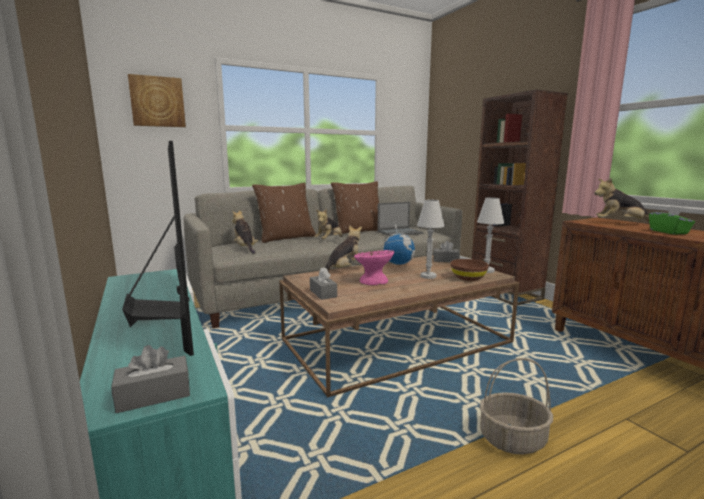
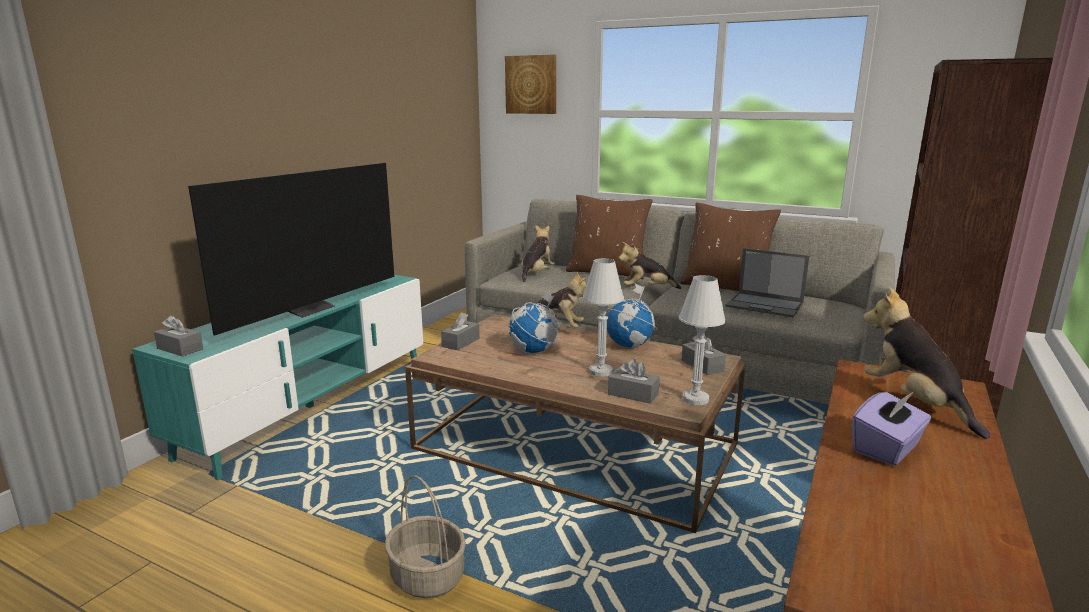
camera: 55 degrees right, 5 degrees up
(373, 281) = (534, 351): pink bowl -> globe
(468, 278) = (633, 394): brown bowl -> grey tissue box
(669, 232) = (887, 449): green tissue box -> purple tissue box

